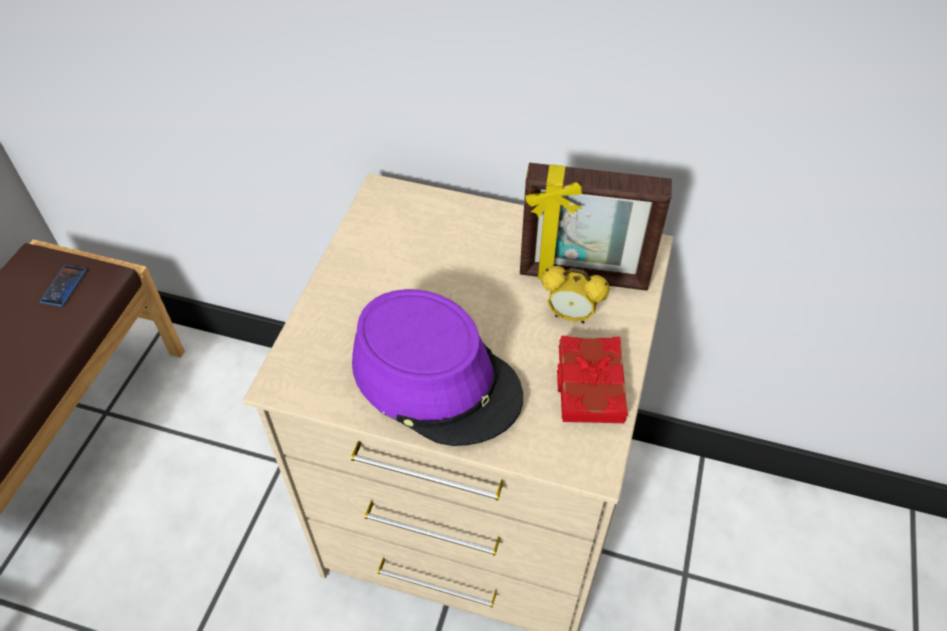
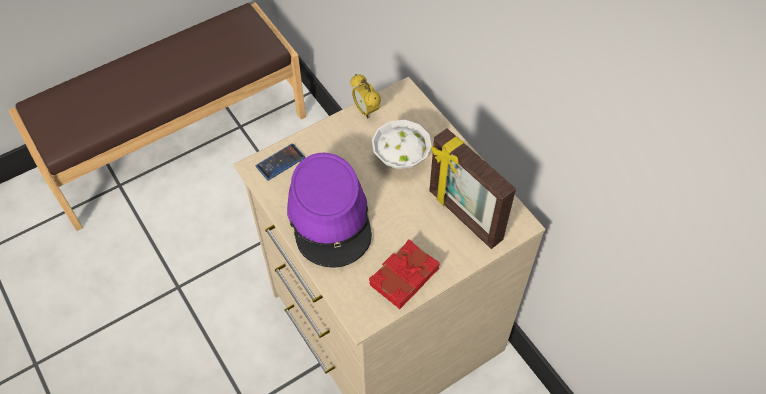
camera: 40 degrees right, 5 degrees up
(64, 286) = (247, 41): phone -> phone (280, 162)
(450, 263) = (399, 159): none -> white bowl
(570, 316) = (433, 233): alarm clock -> alarm clock (366, 111)

